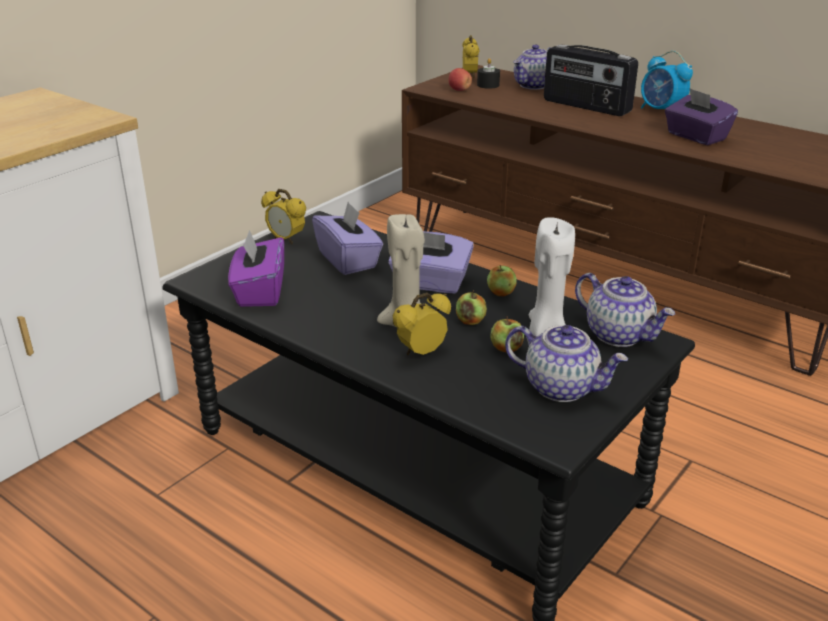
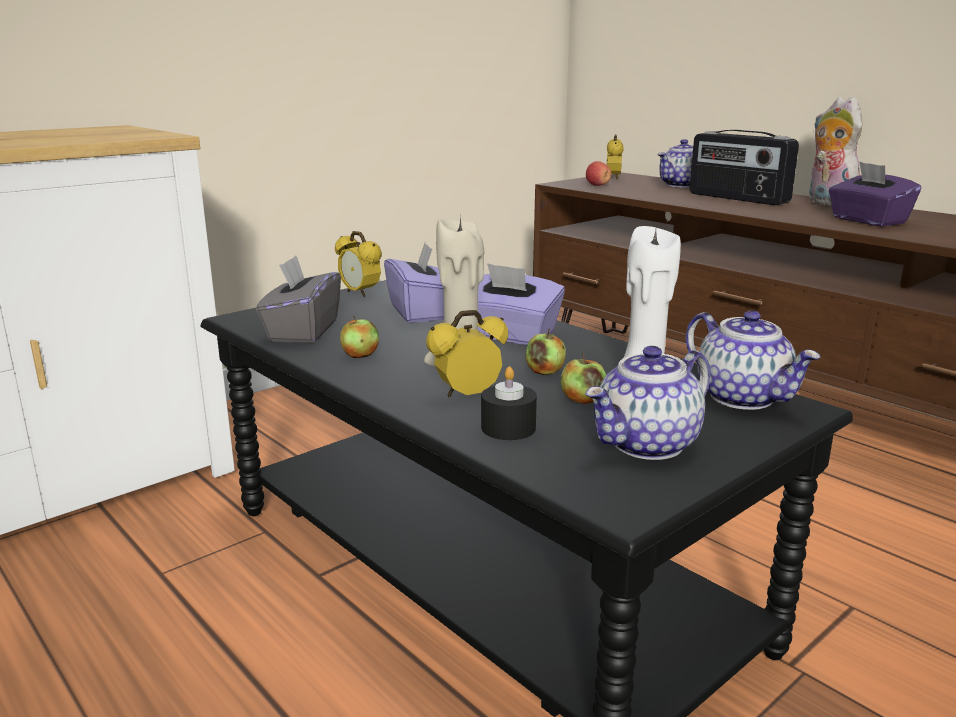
camera: 10 degrees right, 10 degrees down
(259, 292) = (302, 331): purple tissue box -> grey tissue box
(488, 85) = (630, 183): black candle -> black candle (508, 428)
(501, 293) = (594, 349): apple -> apple (360, 355)
(562, 387) = (647, 444): teapot -> teapot turned 105 degrees clockwise
(661, 111) = (826, 204): alarm clock -> plush toy

